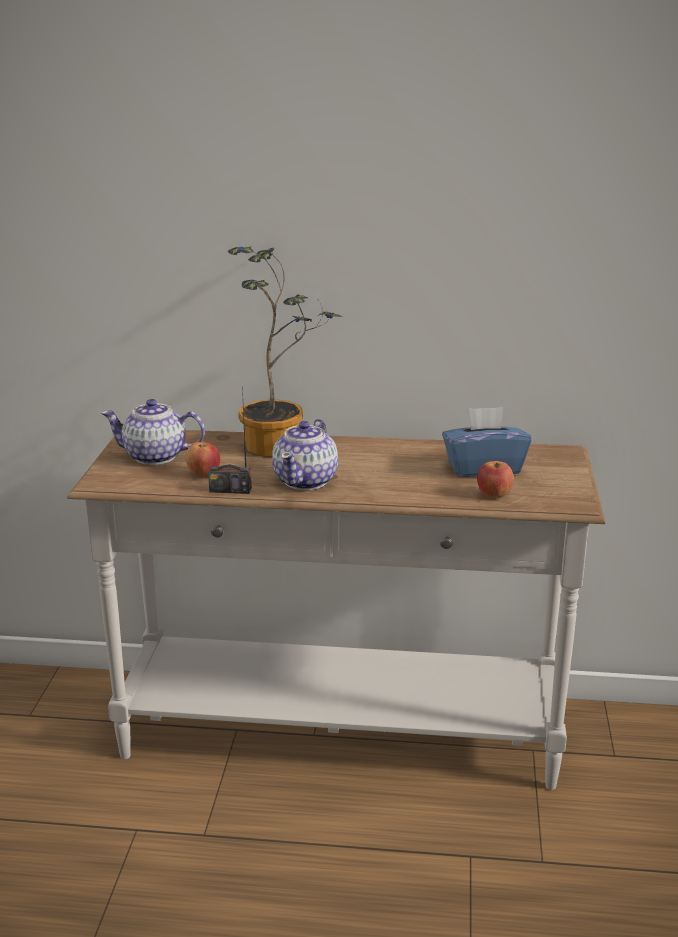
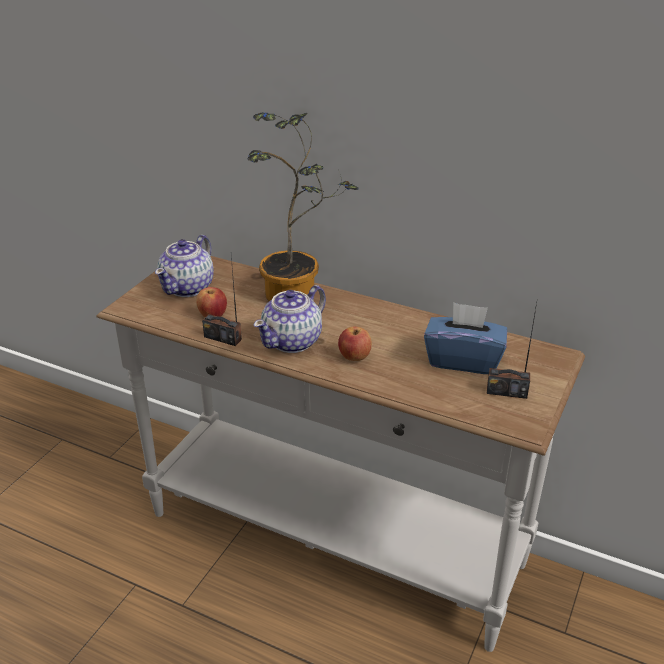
camera: 20 degrees right, 10 degrees up
(156, 457) = (188, 287): teapot -> teapot turned 90 degrees counterclockwise
(494, 495) = (451, 397): apple -> apple (354, 357)
(541, 483) = (506, 391): none -> radio

